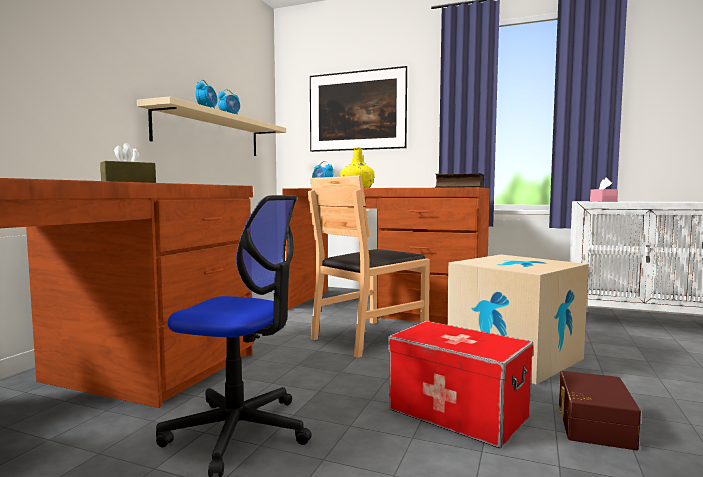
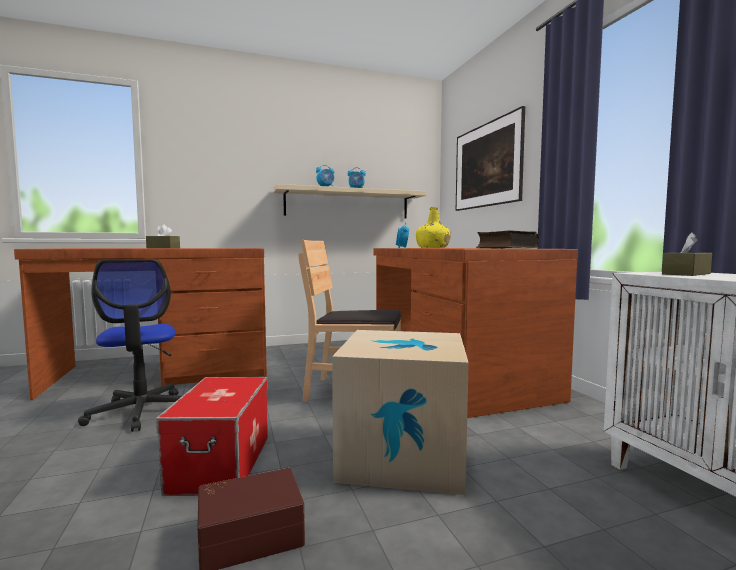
camera: 50 degrees right, 0 degrees up
(603, 201) = (686, 274): pink tissue box -> brown tissue box

